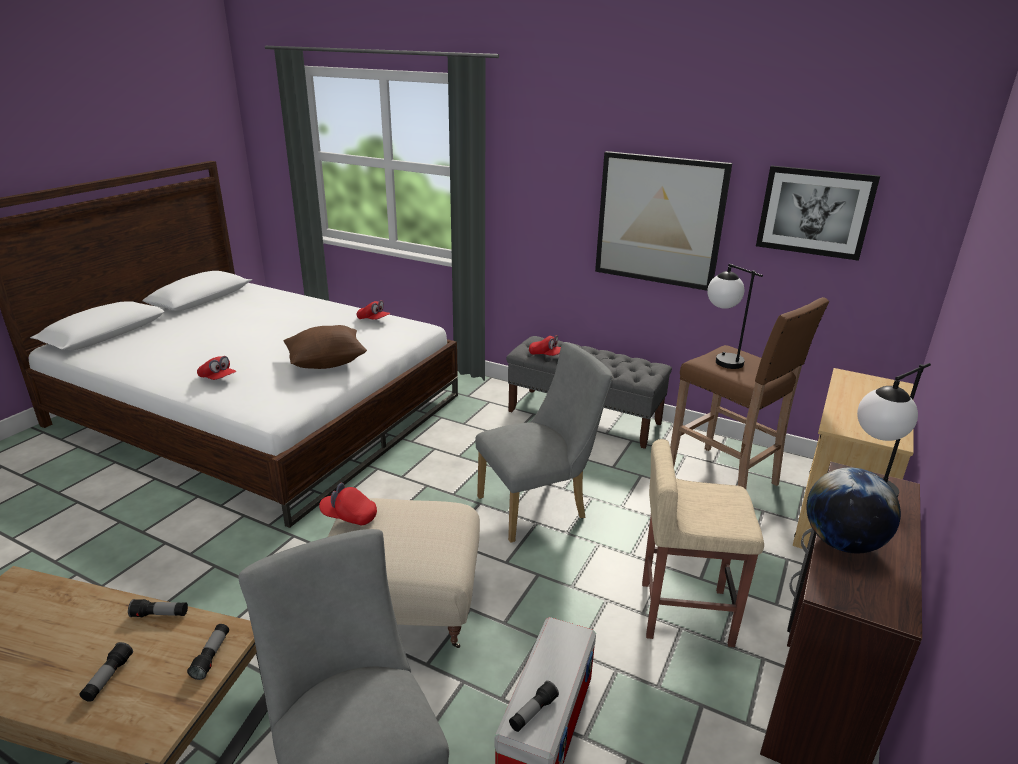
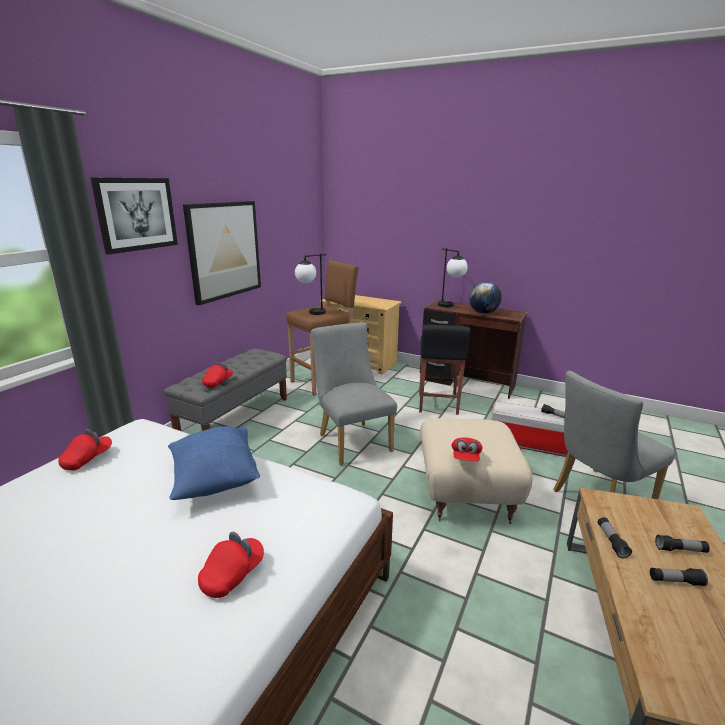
camera: 90 degrees left, 5 degrees down
(211, 656) = (622, 503): flashlight -> flashlight (675, 581)
(327, 363) = (215, 479): brown pillow -> blue pillow
(683, 613) = (437, 404): beige stool -> black stool
(815, 212) = (285, 223): picture -> picture (136, 214)

